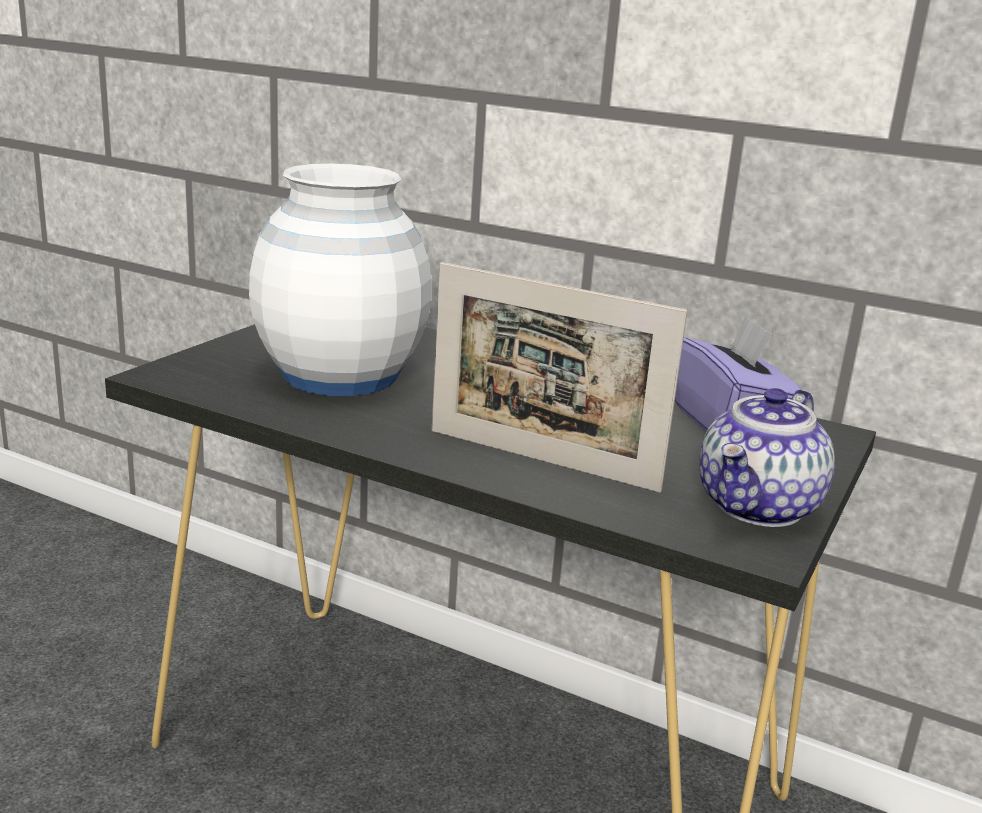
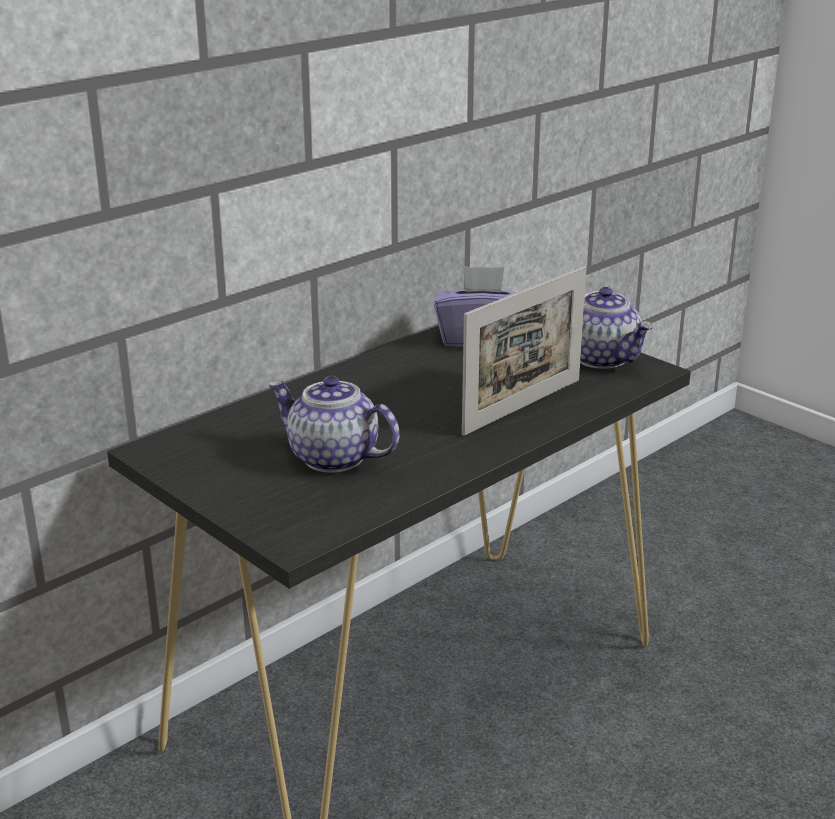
camera: 70 degrees left, 5 degrees up
(341, 375) = (332, 458): white vase -> teapot

